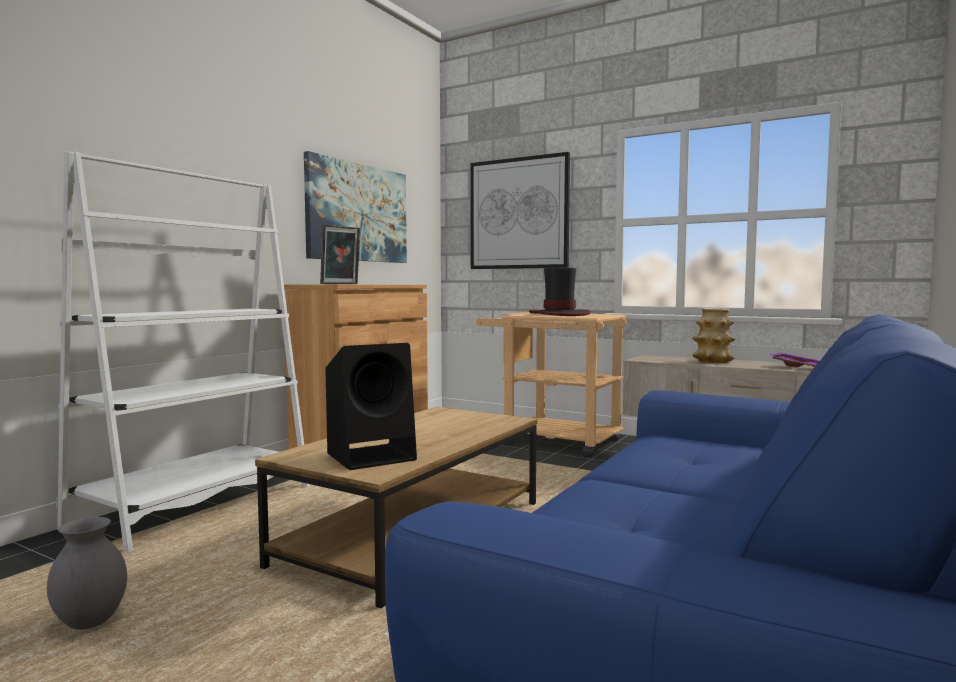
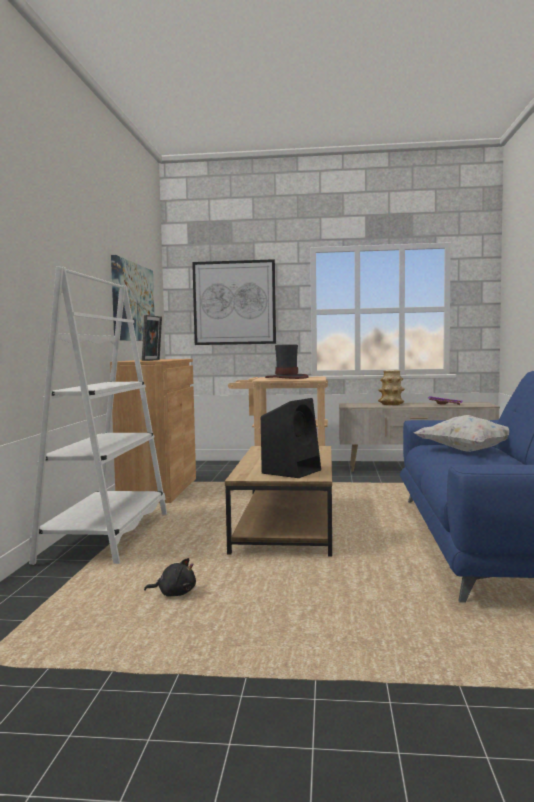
camera: 25 degrees left, 0 degrees up
(90, 622) = (174, 593): grey vase -> black plush toy
(699, 458) = (466, 451): none -> white pillow

